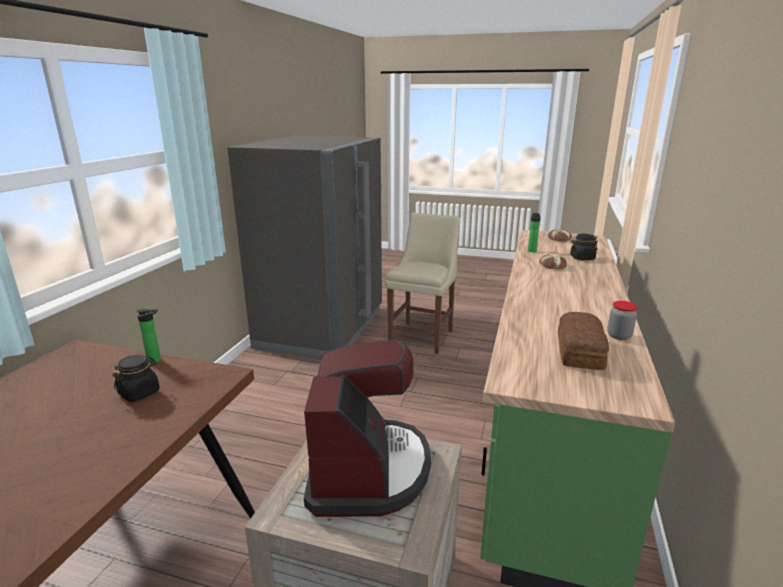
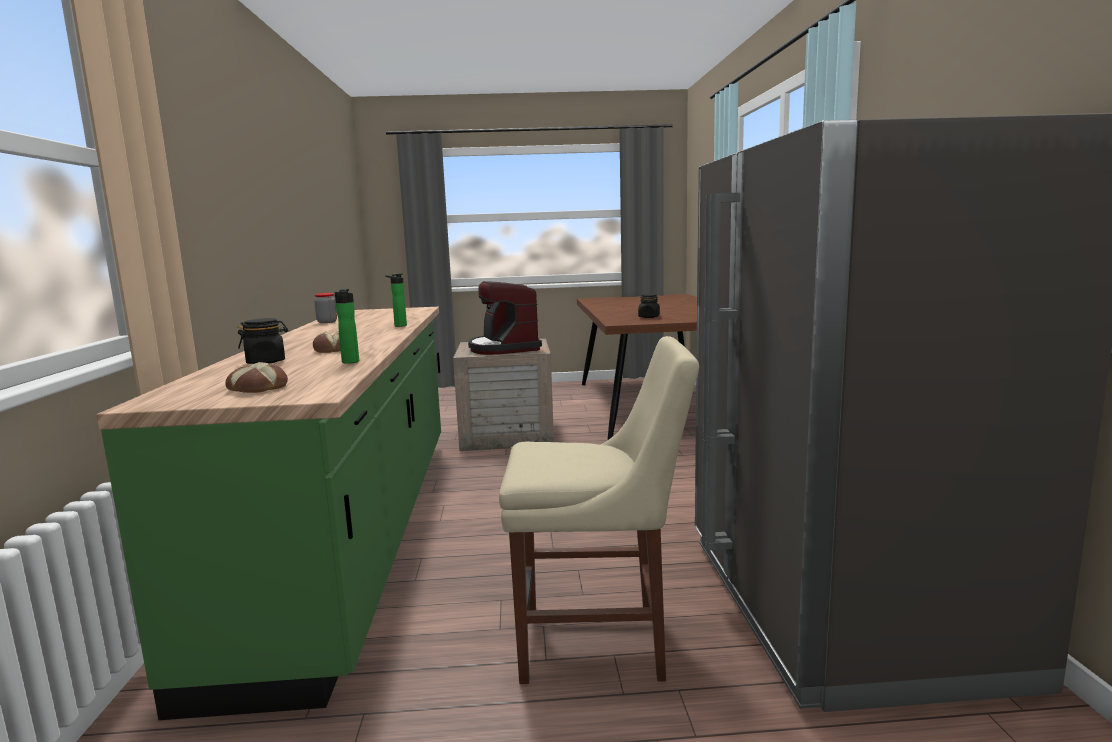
camera: 160 degrees right, 10 degrees down
(156, 360) = (676, 321): bottle -> bottle (398, 326)
(423, 336) = (600, 641): beige chair -> beige chair turned 90 degrees counterclockwise
(581, 351) = (367, 316): bread -> none

